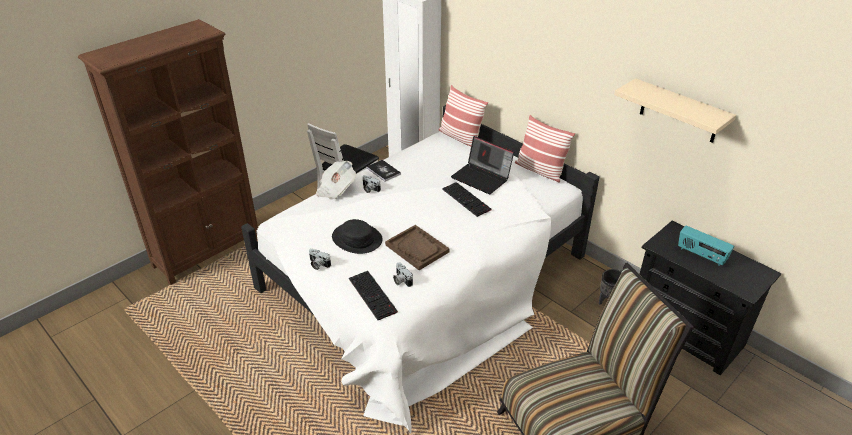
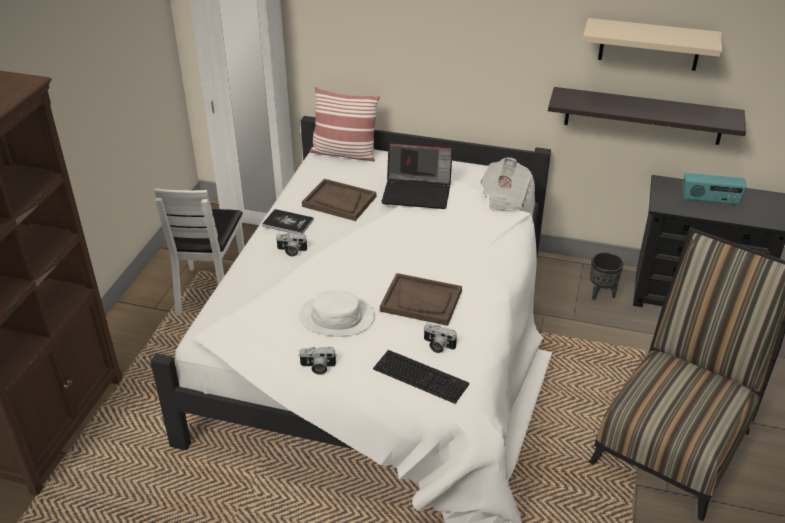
camera: 30 degrees left, 0 degrees up
(335, 189) = (246, 266): newspaper -> newspaper (504, 197)
(357, 239) = (337, 316): black hat -> white hat
(427, 168) = (339, 201): none -> brown tray
(467, 199) = (424, 223): keyboard -> none
(540, 170) = (469, 164): pillow -> none
(670, 169) = (643, 116): none -> shelf

